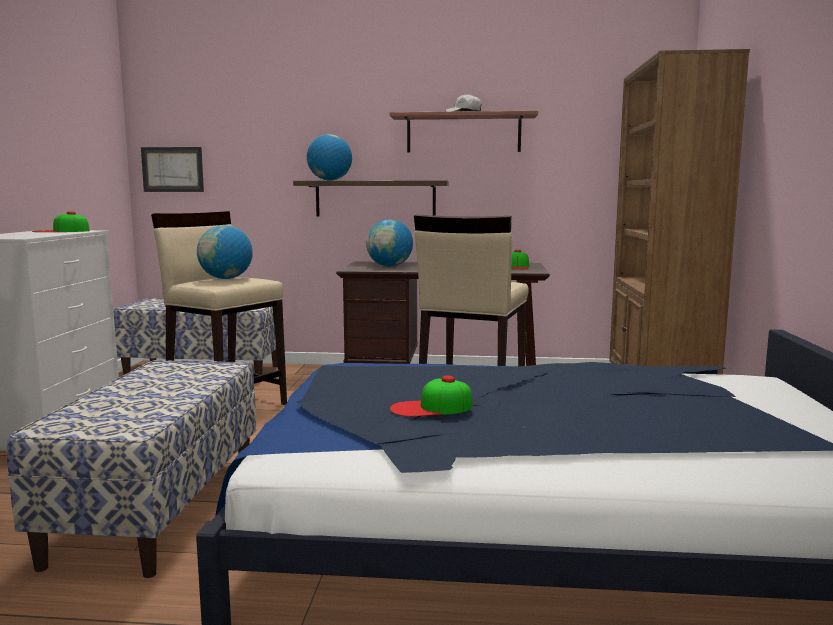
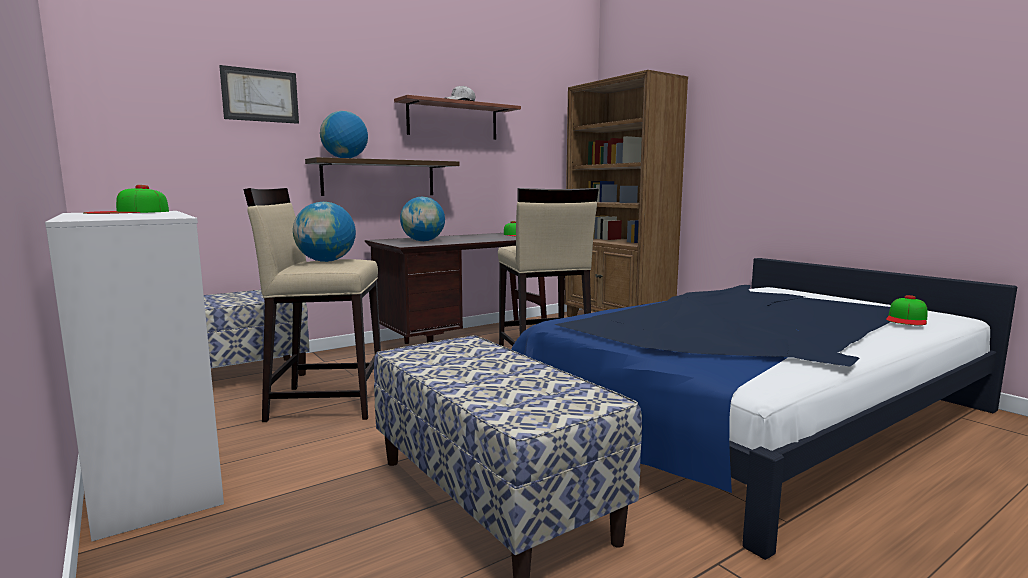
camera: 40 degrees left, 0 degrees up
(172, 169) = (133, 139): picture -> picture (260, 95)
(431, 407) = (734, 330): cap -> cap (907, 319)

